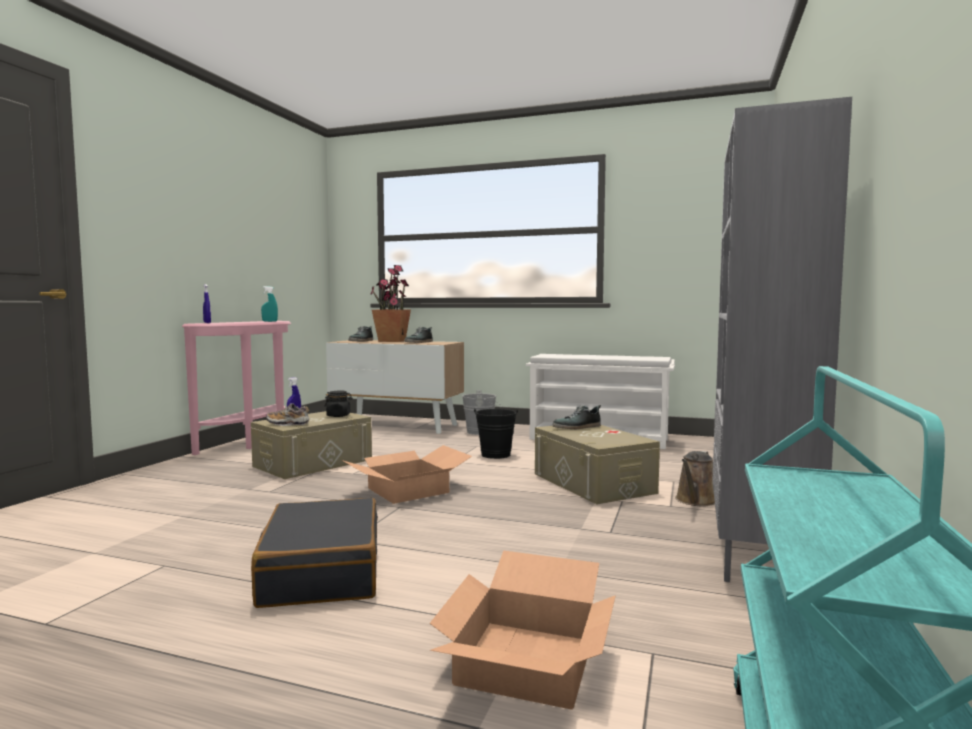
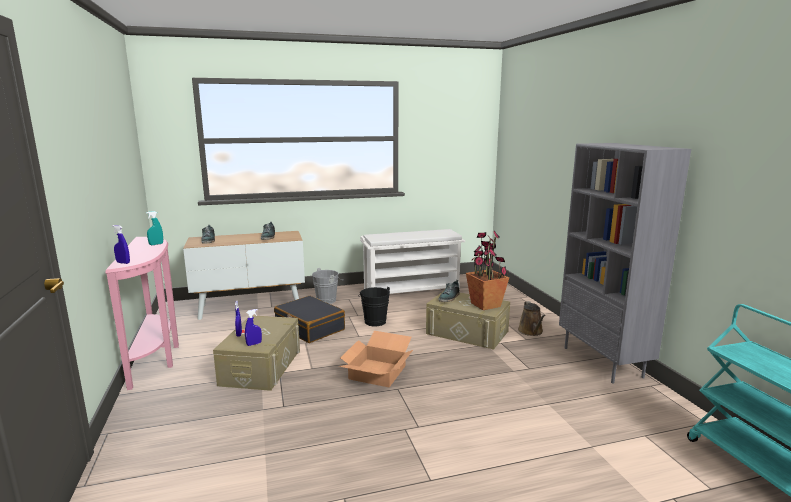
camera: 35 degrees left, 10 degrees up
(287, 424) = (254, 344): shoe -> blue spray bottle
(321, 571) = (445, 456): black suitcase -> black suitcase (309, 328)
(338, 415) = (272, 323): black jar -> none
(391, 341) = (237, 237): potted plant -> potted plant (485, 305)
(528, 663) = (618, 463): cardboard box -> none

